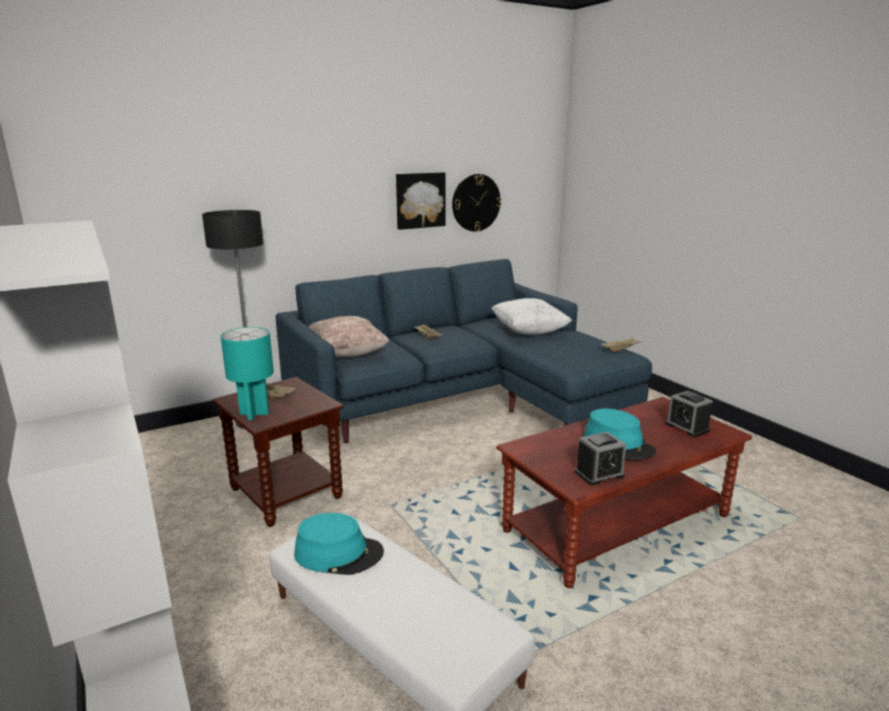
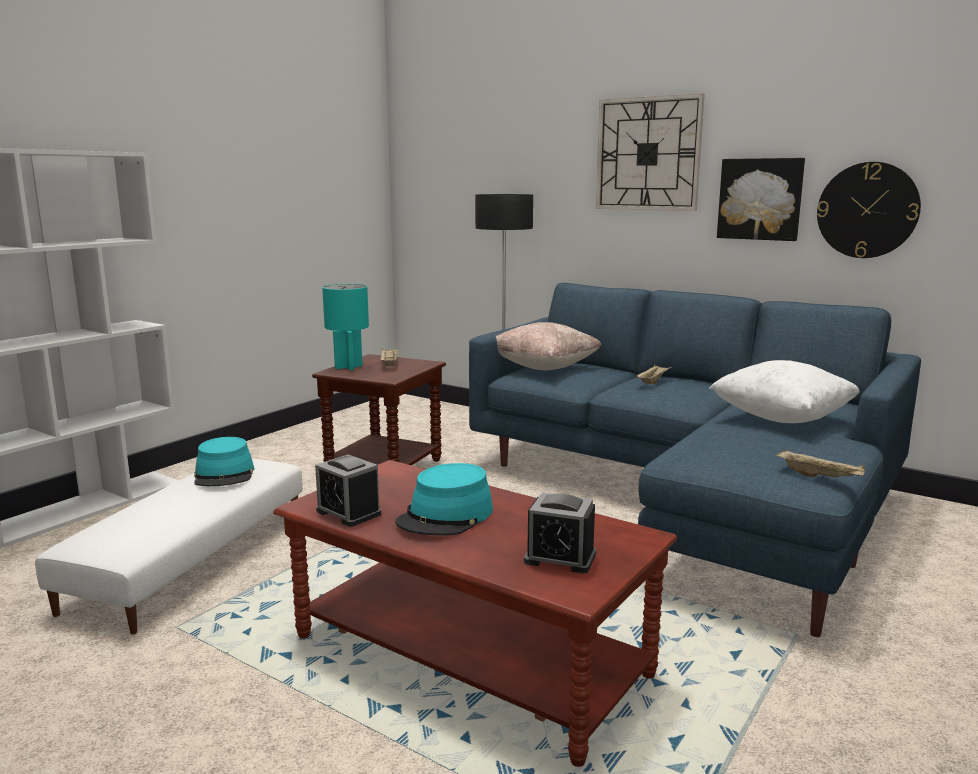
camera: 65 degrees right, 5 degrees down
(340, 171) = (648, 154): none -> wall clock
(687, 427) = (560, 558): alarm clock -> alarm clock turned 105 degrees counterclockwise

